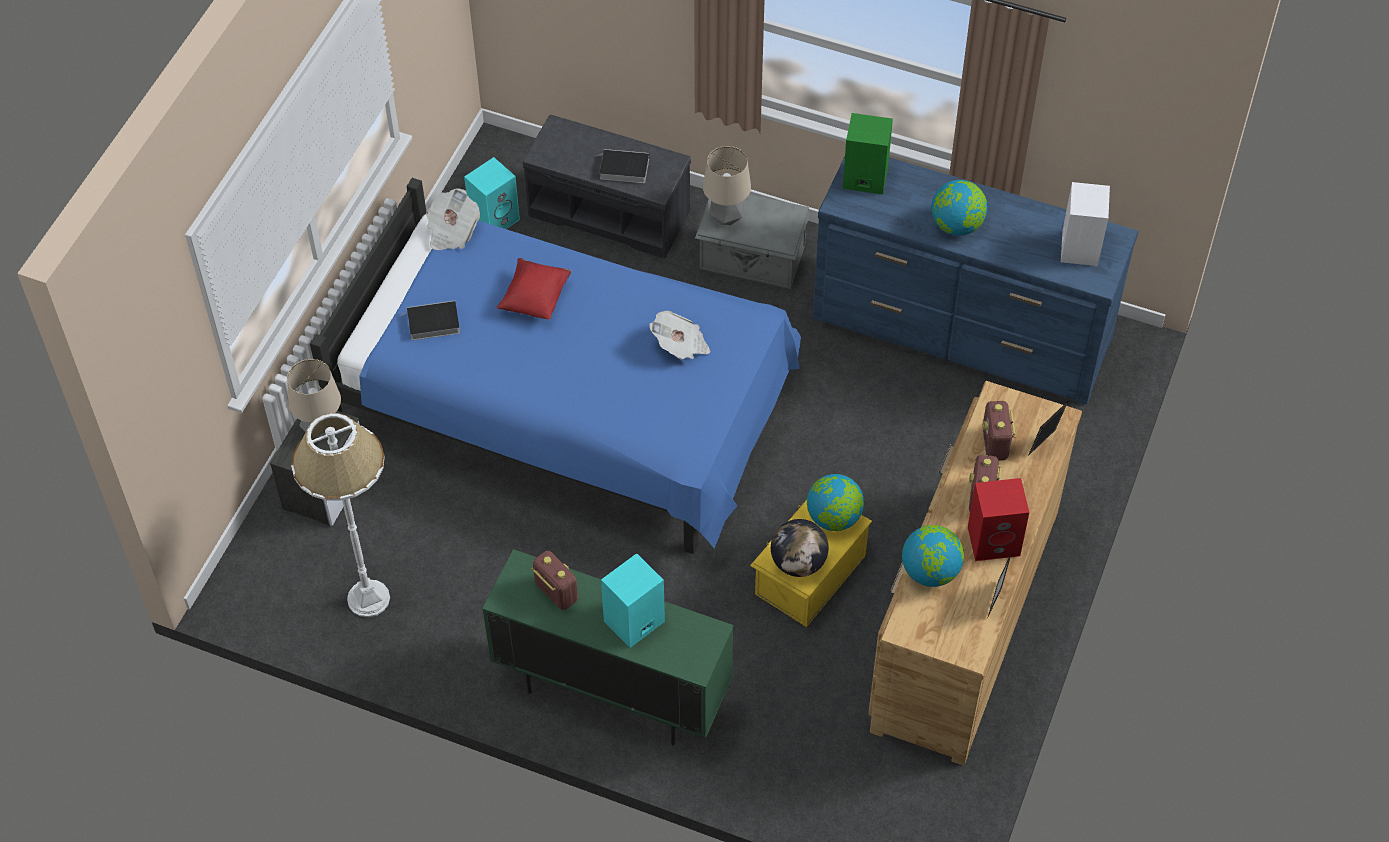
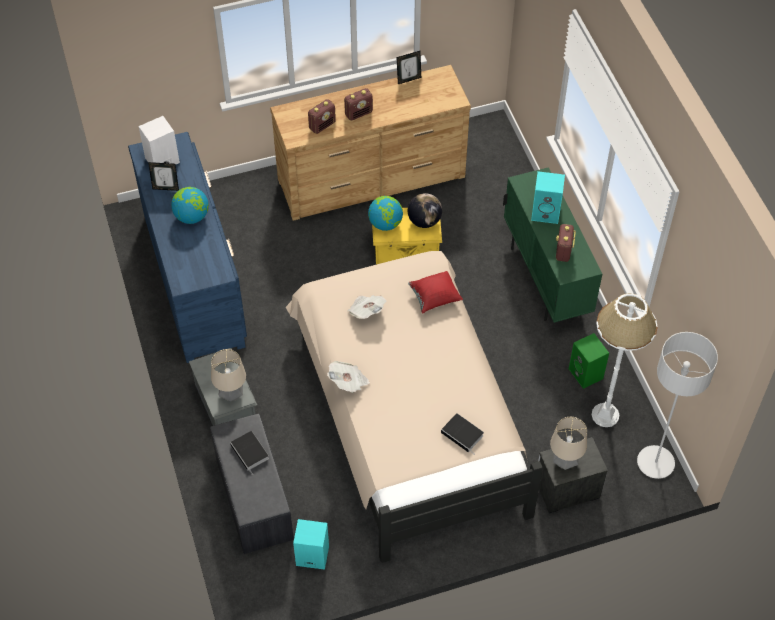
camera: 130 degrees left, 0 degrees up
(261, 598) = (655, 463): none -> grey floor lamp
(452, 231) = (392, 476): newspaper -> newspaper (348, 382)
(535, 299) = (399, 398): red pillow -> red pillow (434, 298)
(569, 410) = (409, 414): blue bed -> beige bed
(864, 178) = (193, 275): green speaker -> green speaker (586, 374)
(930, 571) = (417, 108): globe -> none
(994, 540) = (377, 97): red speaker -> none
(1044, 445) = (305, 108): picture frame -> picture frame (166, 188)

